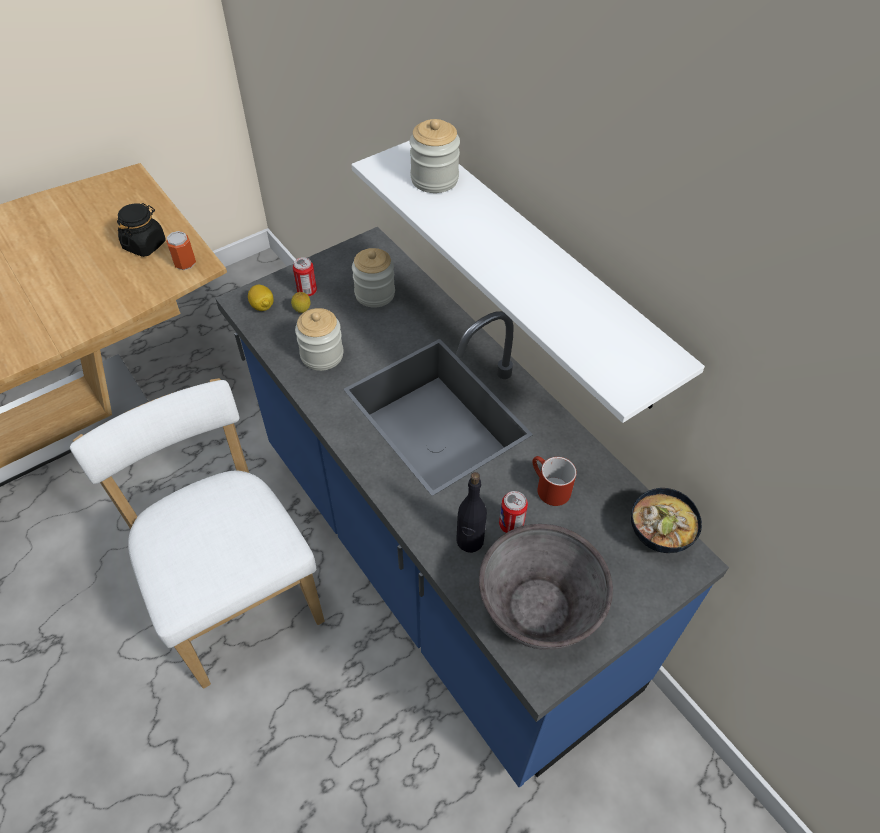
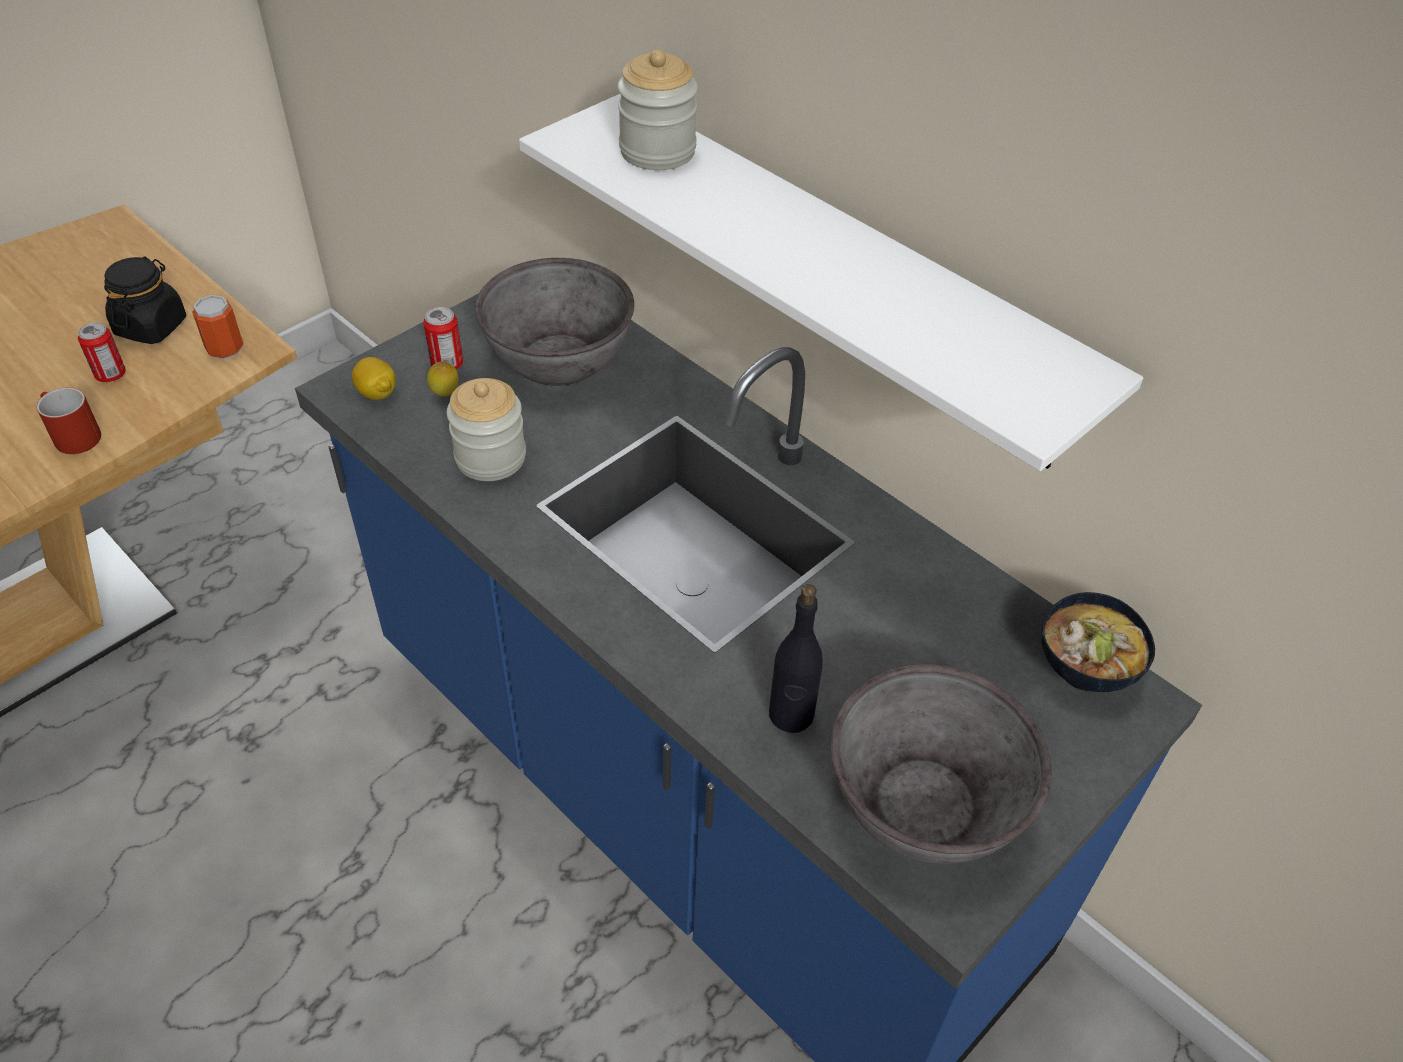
camera: 10 degrees left, 5 degrees down
(236, 593) = (360, 891): white chair -> none
(375, 294) = (559, 359): jar -> grey bowl
(511, 525) = (851, 682): can -> can (111, 375)
(548, 488) = (897, 619): red mug -> red mug (71, 436)

